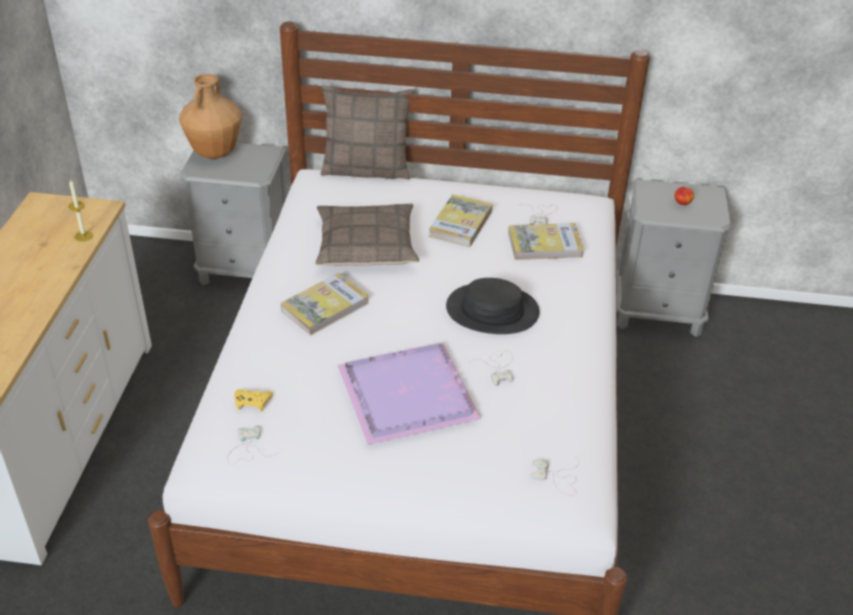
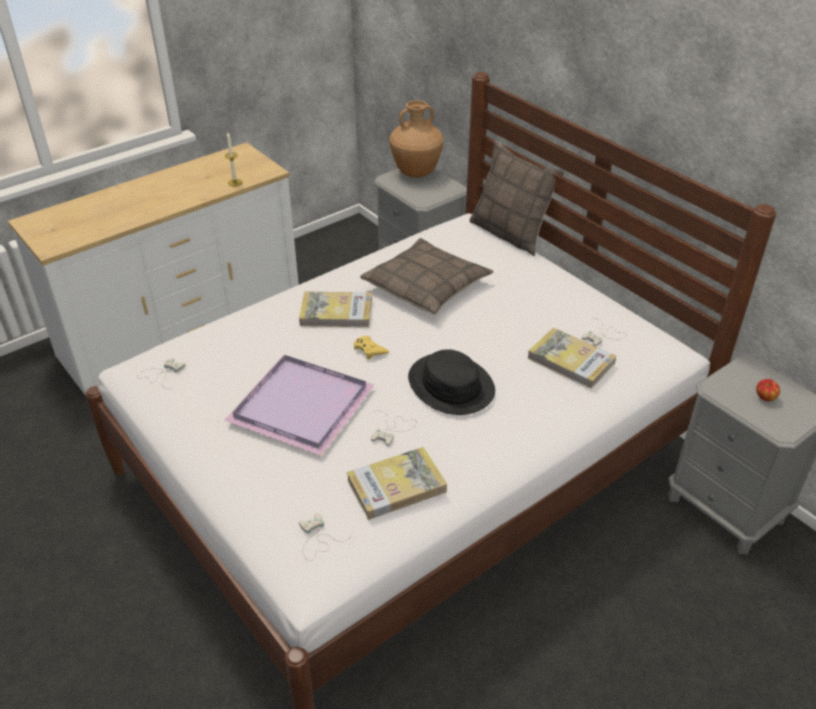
camera: 45 degrees right, 0 degrees up
(252, 402) = (205, 347): yellow game controller -> yellow game controller (369, 350)
(460, 223) = (522, 307): book -> book (396, 486)

